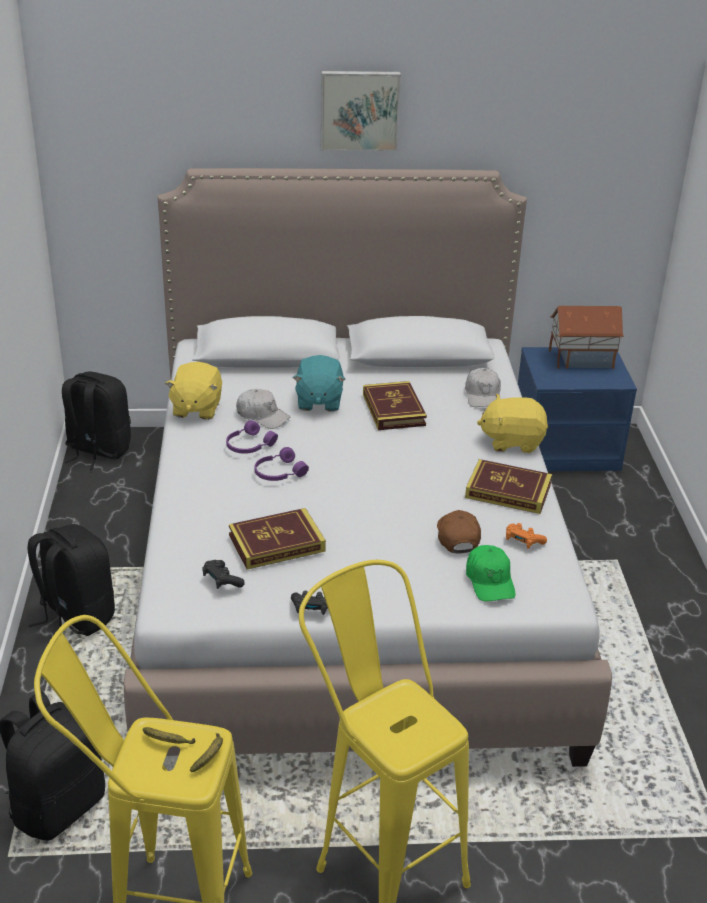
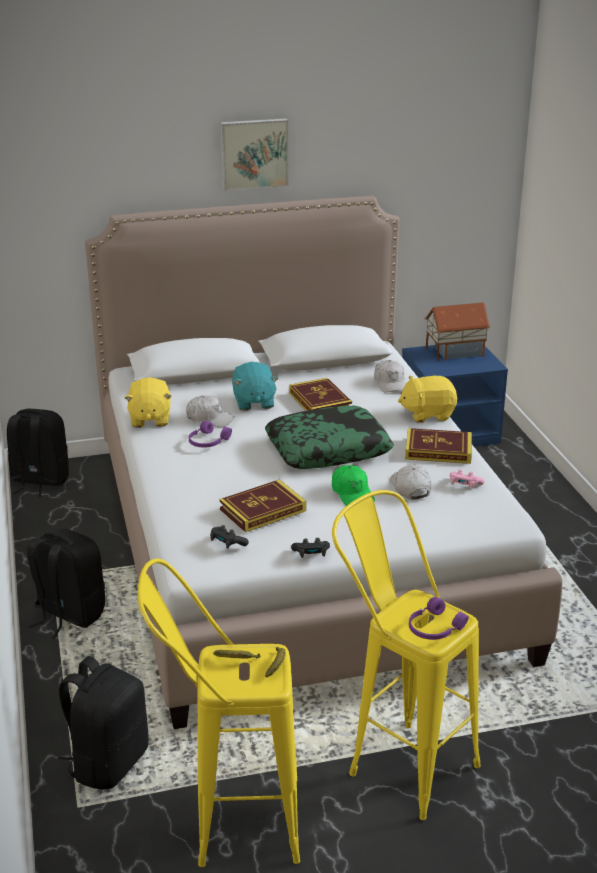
camera: 10 degrees left, 5 degrees down
(278, 472) = (242, 459): purple headphones -> purple headphones (434, 628)
(381, 472) = (328, 449): none -> pillow
(457, 537) = (410, 488): brown cap -> white cap
(490, 581) = (449, 516): green cap -> green cap (352, 493)
(523, 542) = (464, 485): orange game controller -> pink game controller

